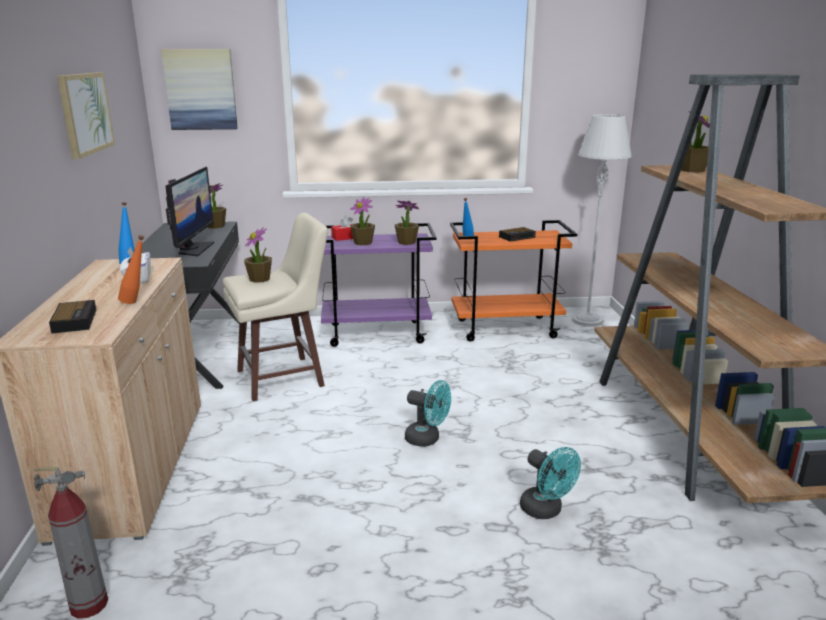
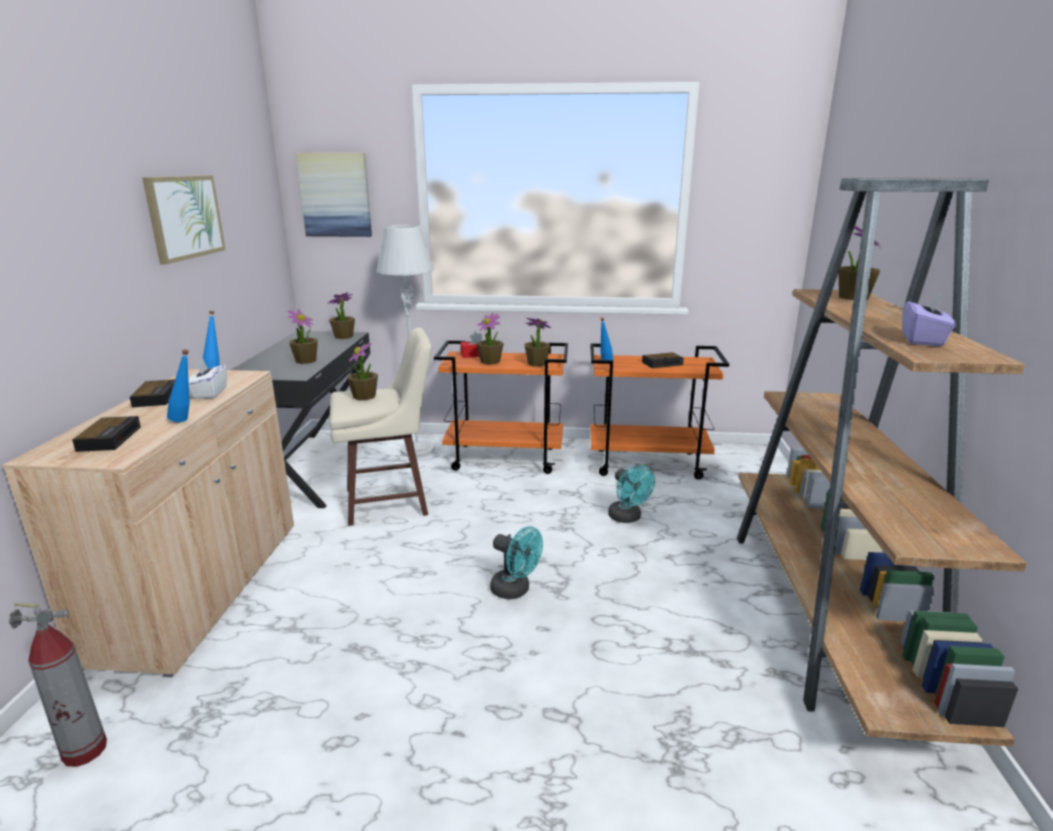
camera: 10 degrees right, 0 degrees up
(88, 285) = (157, 397): none -> alarm clock
(137, 303) = (186, 421): orange bottle -> blue bottle
(194, 249) = (306, 360): monitor -> potted plant
(377, 333) = (506, 458): purple cart -> orange cart
(546, 511) = (622, 701): turquoise fan -> turquoise fan (627, 518)
(587, 320) = (744, 460): grey floor lamp -> grey floor lamp (417, 450)
(762, 199) = (923, 340): none -> purple tissue box

